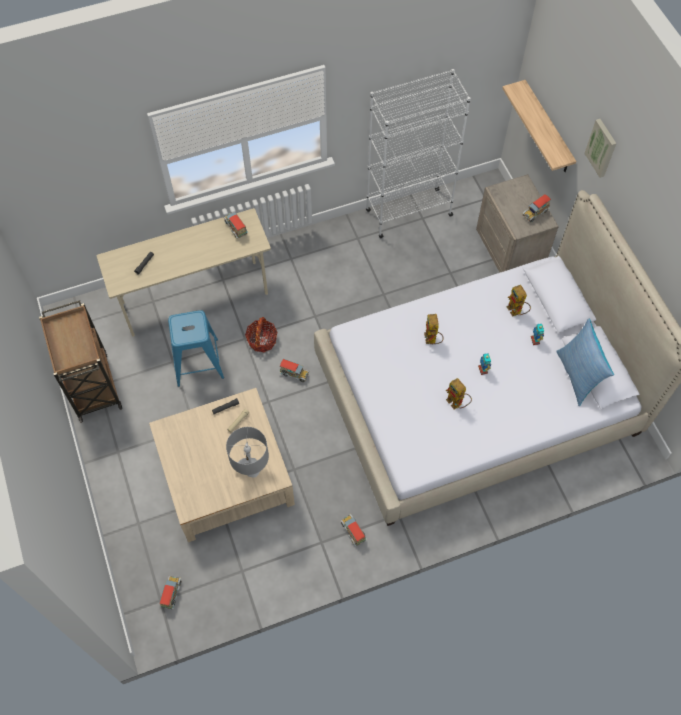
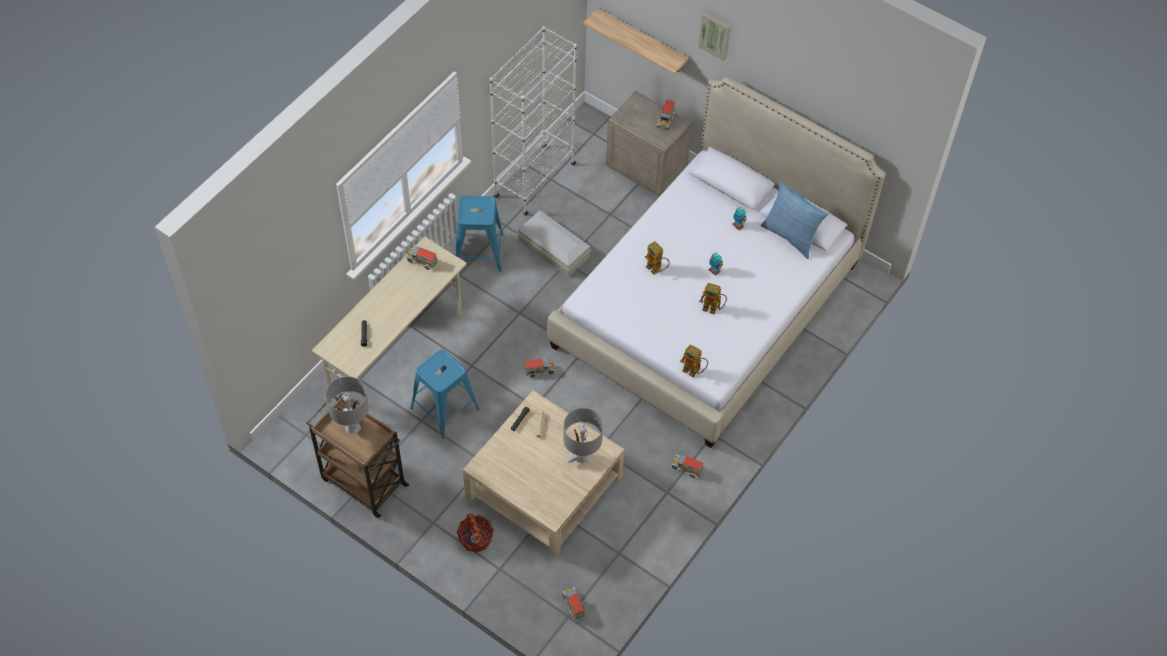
camera: 35 degrees left, 5 degrees down
(73, 336) = (352, 427): none -> grey table lamp
(262, 340) = (488, 359): basket -> basket (475, 538)
(320, 248) = (478, 252): none -> blue stool
(382, 276) = (553, 248): none -> white storage box
(516, 312) = (707, 211): toy robot -> toy robot (694, 371)

